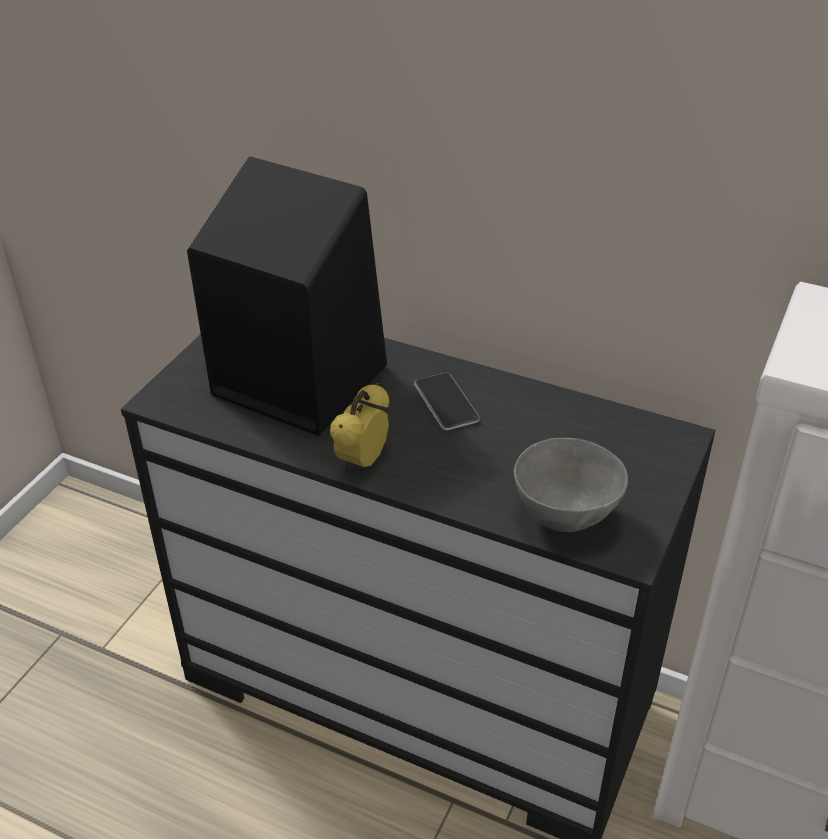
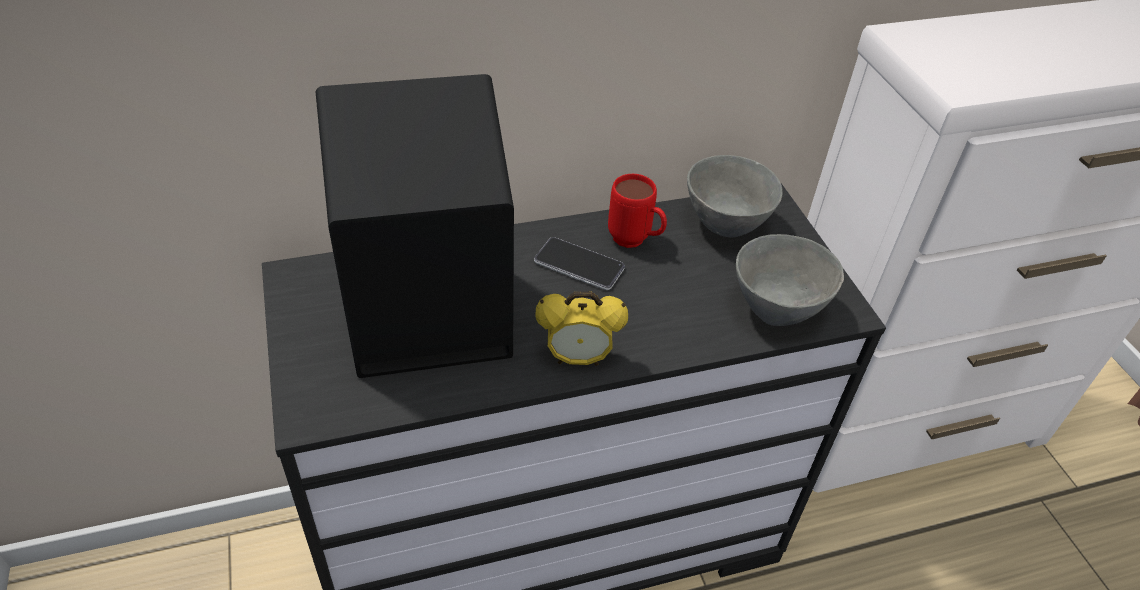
camera: 45 degrees left, 5 degrees up
(362, 462) = (578, 359): alarm clock -> alarm clock turned 75 degrees counterclockwise
(512, 409) = (635, 242): none -> red mug
(609, 436) = (726, 226): none -> grey bowl

